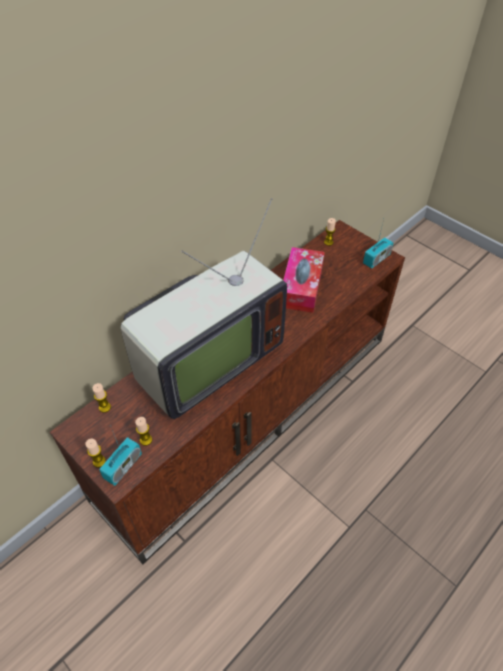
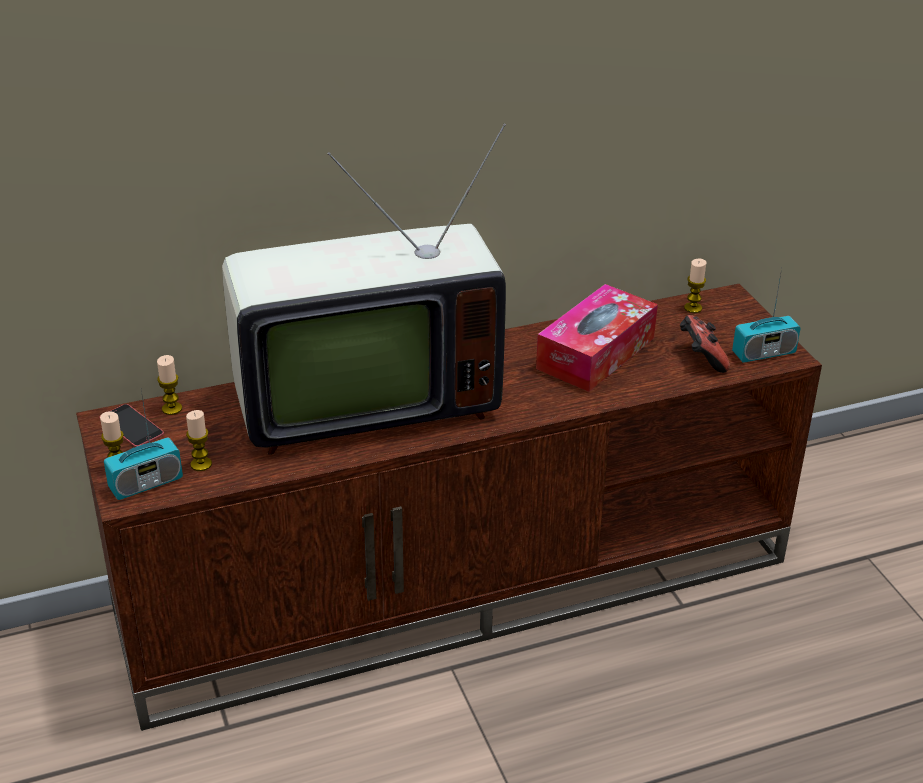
camera: 25 degrees right, 15 degrees down
(89, 429) = (131, 426): none -> phone
(351, 272) = (701, 358): none -> game controller

